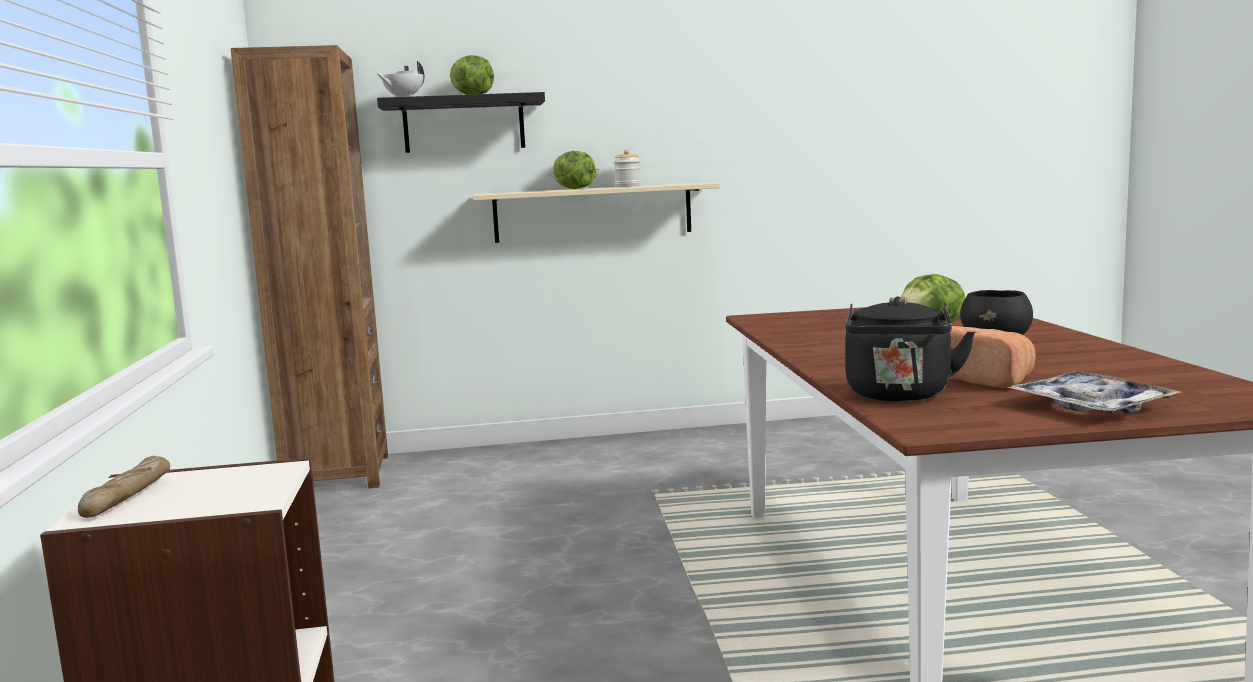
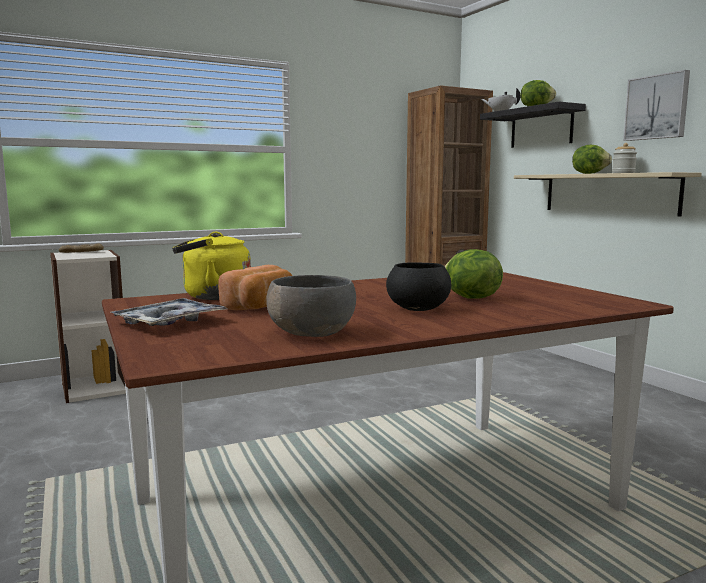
camera: 70 degrees right, 0 degrees up
(645, 108) = (657, 107): none -> picture
(899, 396) = (212, 296): black kettle -> yellow kettle
(1128, 367) = (311, 333): none -> grey bowl

